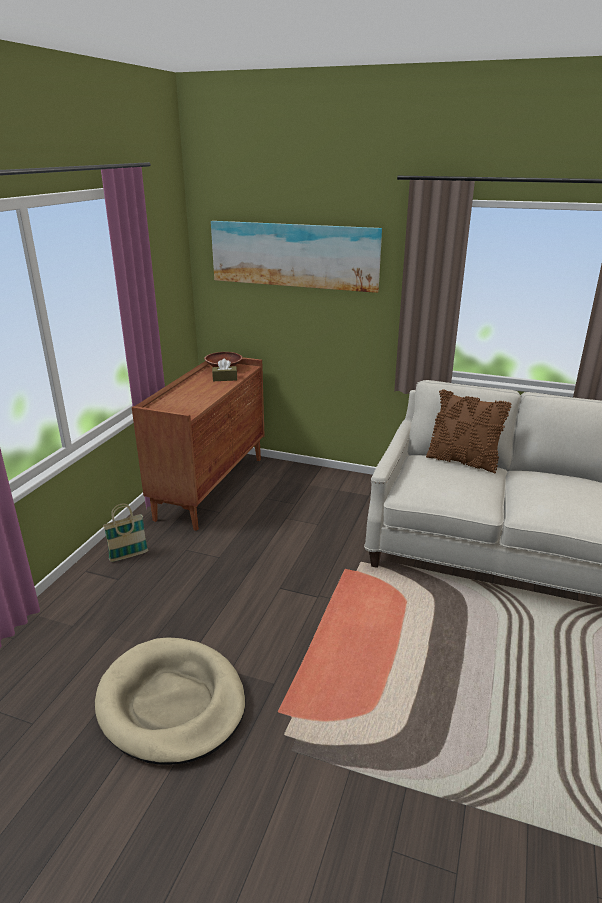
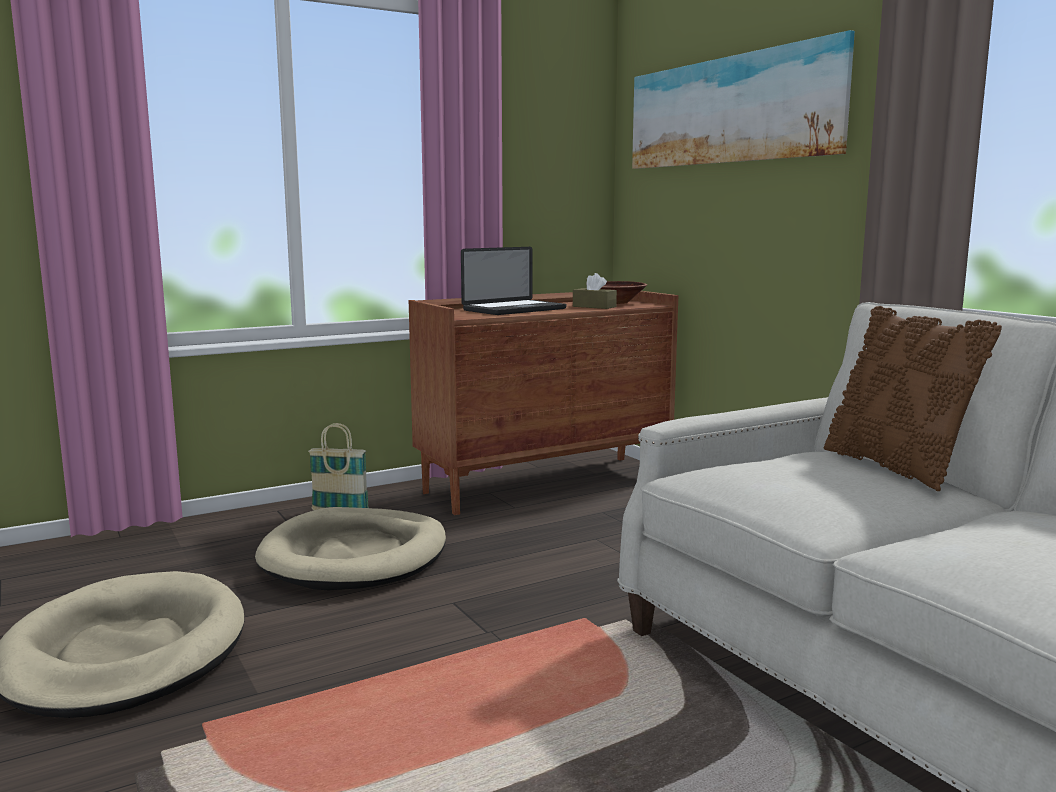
camera: 40 degrees right, 15 degrees down
(188, 583) = (355, 556): none -> beige dog bed
(191, 395) = (514, 309): none -> laptop

